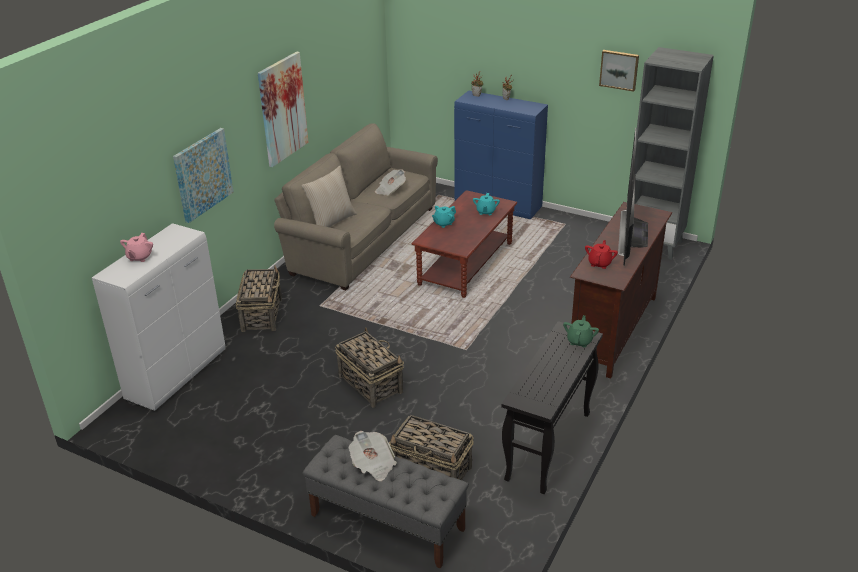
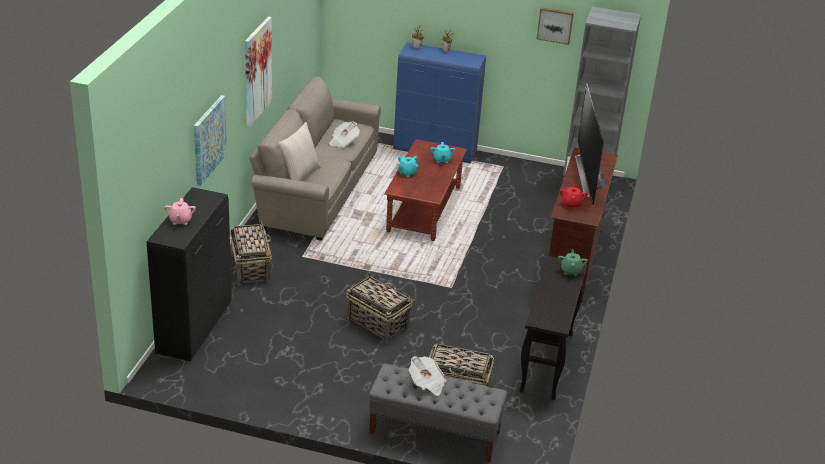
camera: 15 degrees left, 0 degrees up
(177, 374) = (195, 328): white cabinet -> black cabinet

